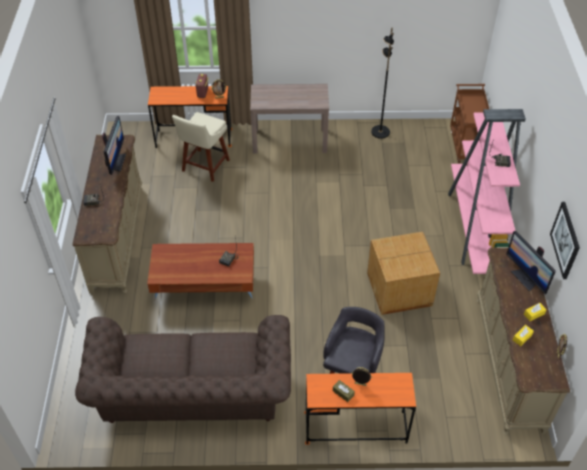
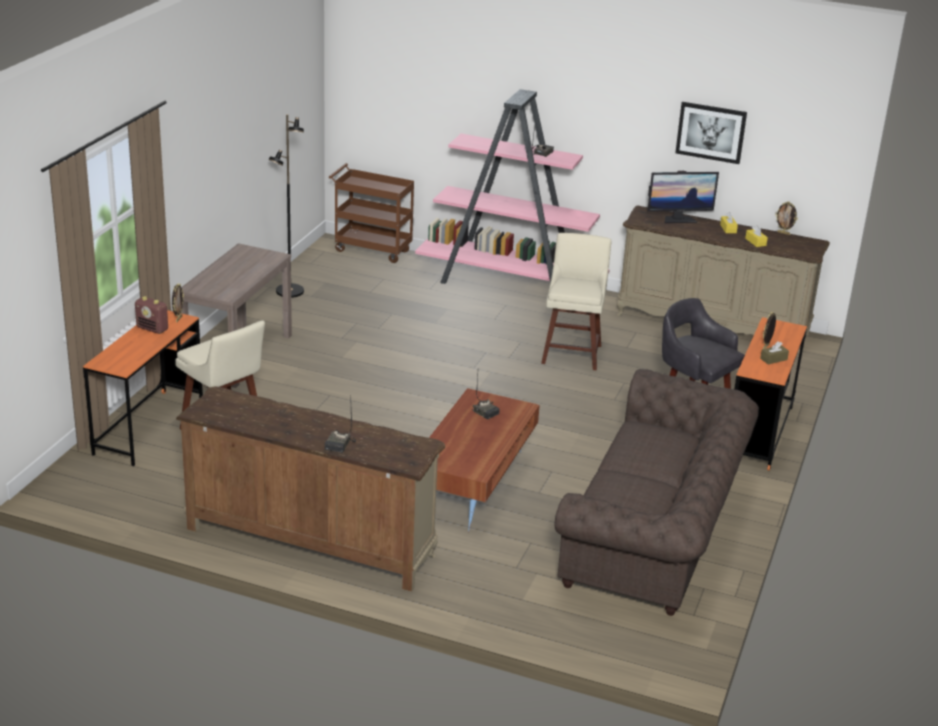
camera: 70 degrees left, 20 degrees down
(116, 162) = (265, 409): monitor -> none
(400, 289) = (572, 352): cardboard box -> beige stool

